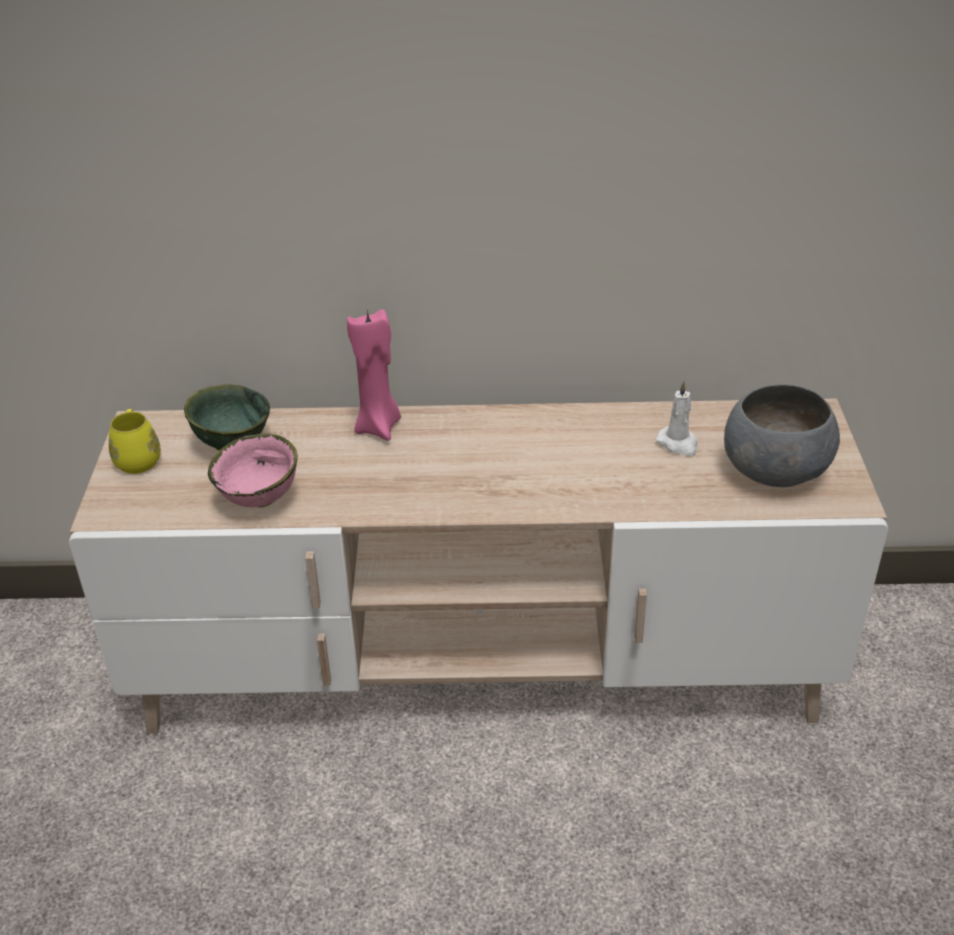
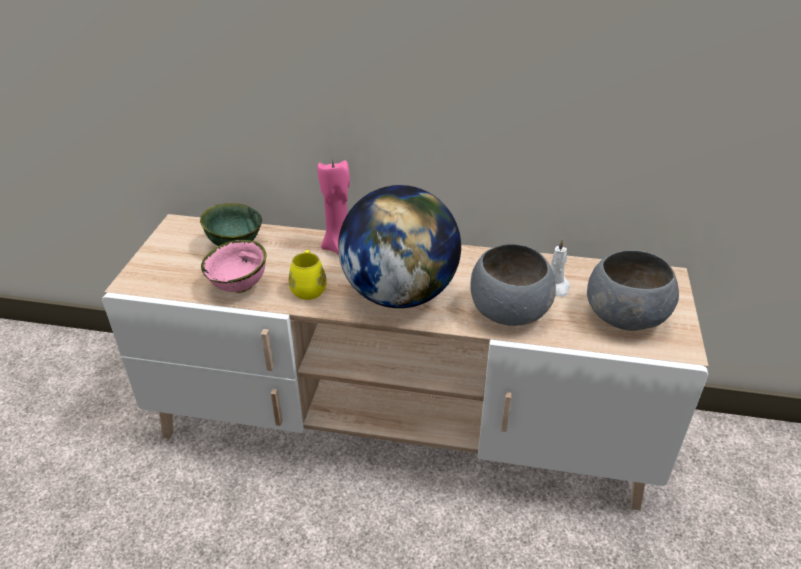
camera: 10 degrees right, 0 degrees up
(138, 458) = (168, 247): yellow mug -> yellow mug (308, 287)
(480, 480) = (399, 294): none -> globe
(628, 485) = (508, 312): none -> grey bowl

